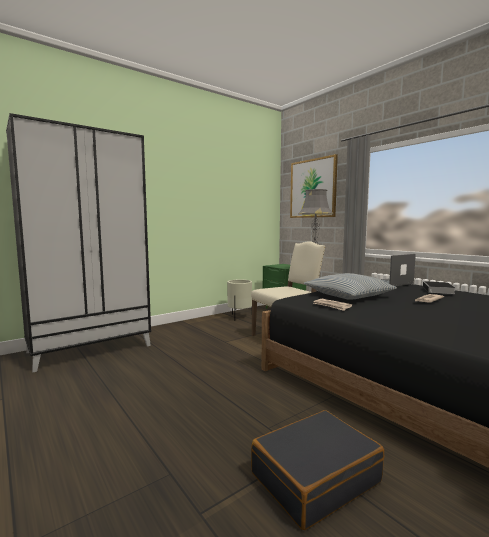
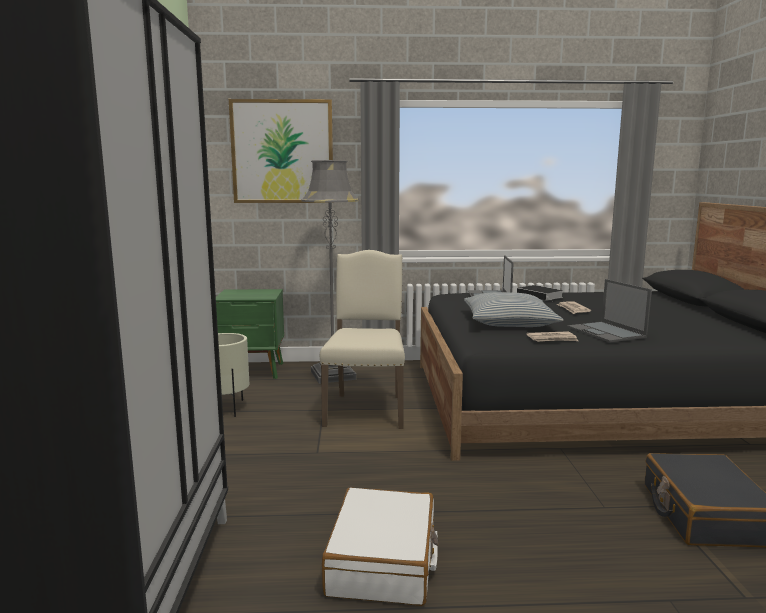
camera: 55 degrees left, 5 degrees up
(144, 380) = (383, 561): none -> white suitcase
(388, 313) = (607, 332): none -> laptop

